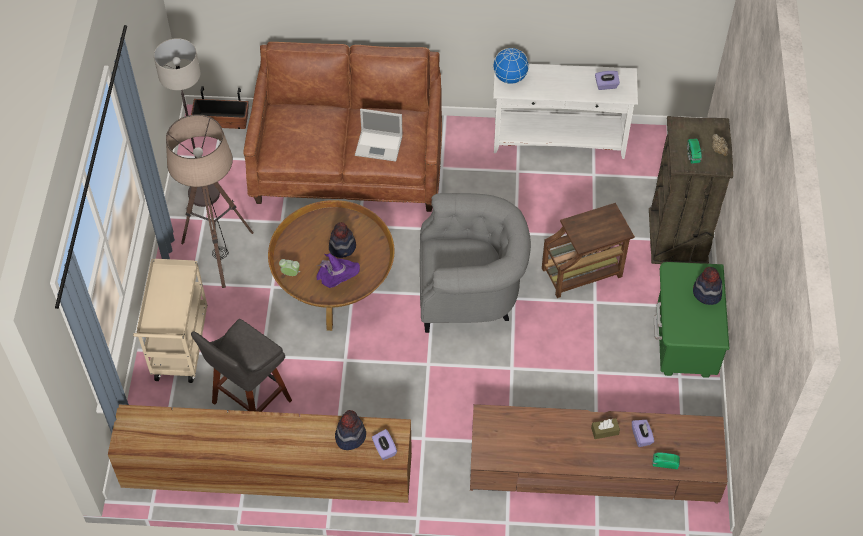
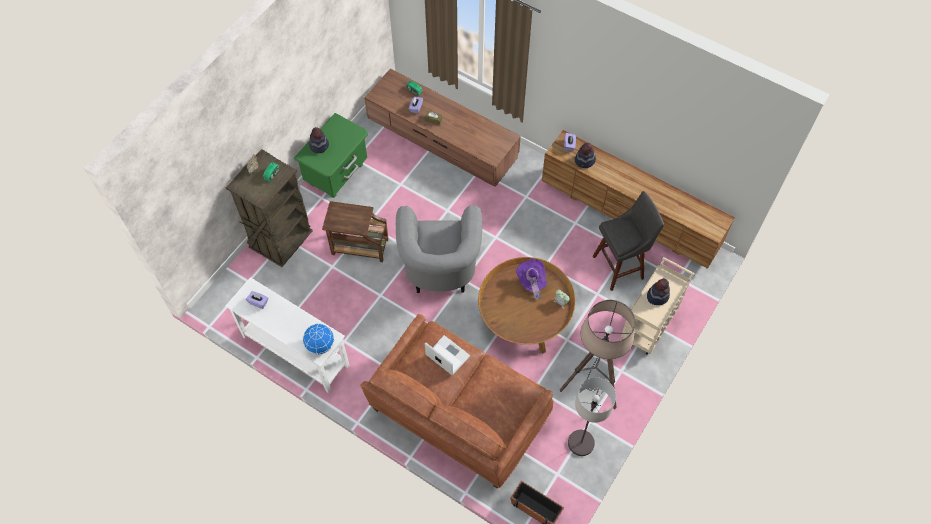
camera: 150 degrees left, 5 degrees up
(342, 247) = (515, 304): hat -> hat (657, 296)
(470, 294) = (440, 268): grey armchair -> grey armchair turned 120 degrees counterclockwise

